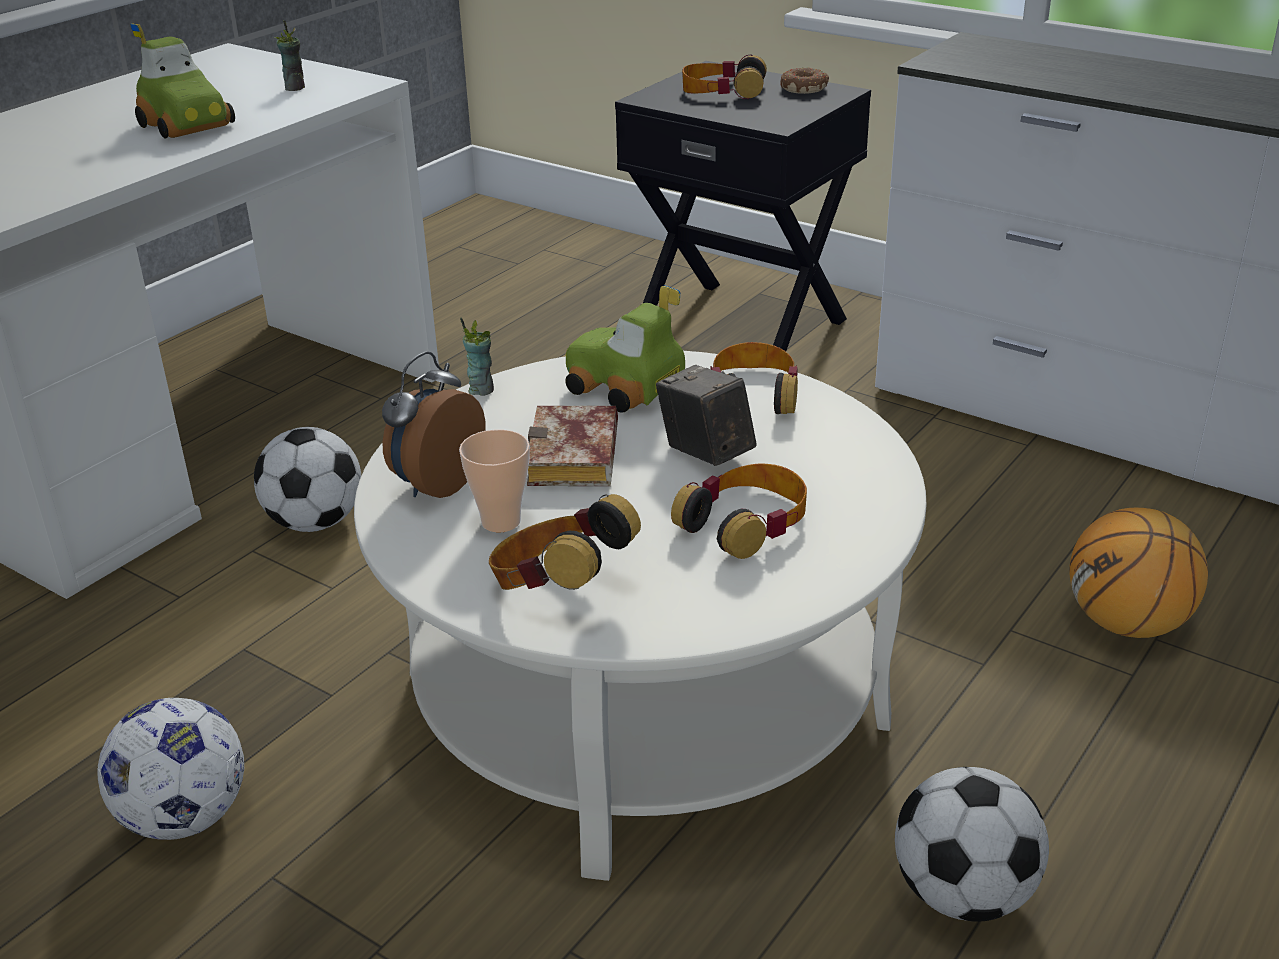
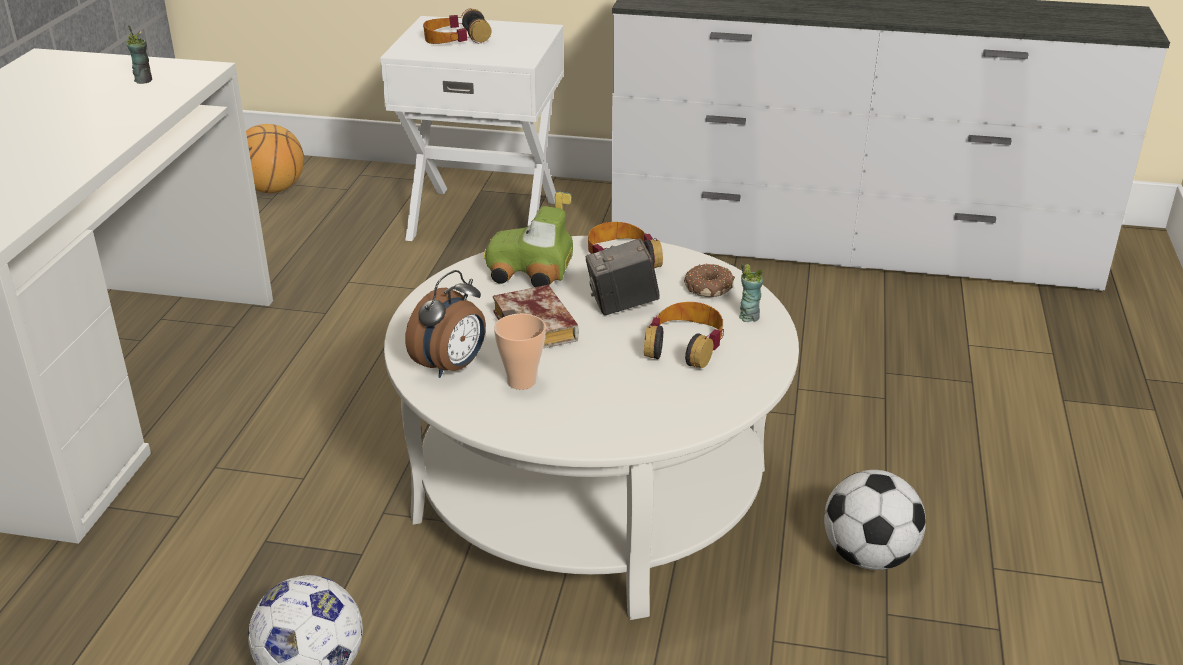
camera: 25 degrees left, 0 degrees up
(189, 125) = (83, 124): toy car -> none
(316, 522) = (252, 433): football -> none
(435, 484) = (452, 367): alarm clock -> alarm clock turned 150 degrees counterclockwise
(481, 389) = (426, 293): cup -> cup (749, 316)
(559, 589) = (599, 416): headphones -> none
(705, 453) = (622, 305): camera -> camera turned 45 degrees counterclockwise
(741, 326) = (484, 217): black nightstand -> white nightstand
(804, 88) = (515, 29): donut -> donut (709, 287)
(1127, 624) = (864, 367): basketball -> basketball (273, 189)

